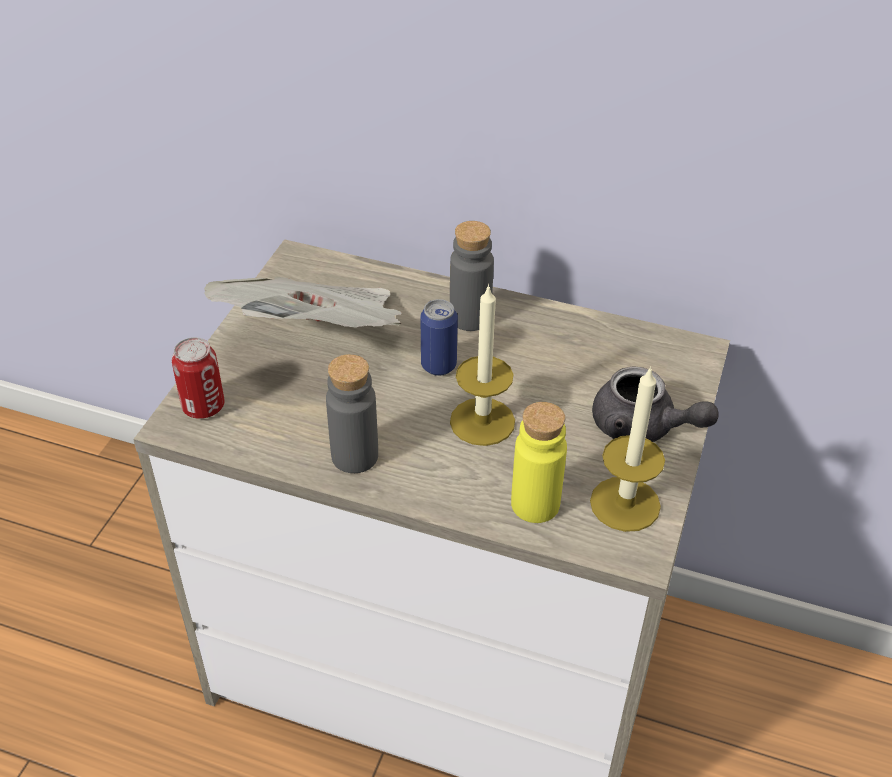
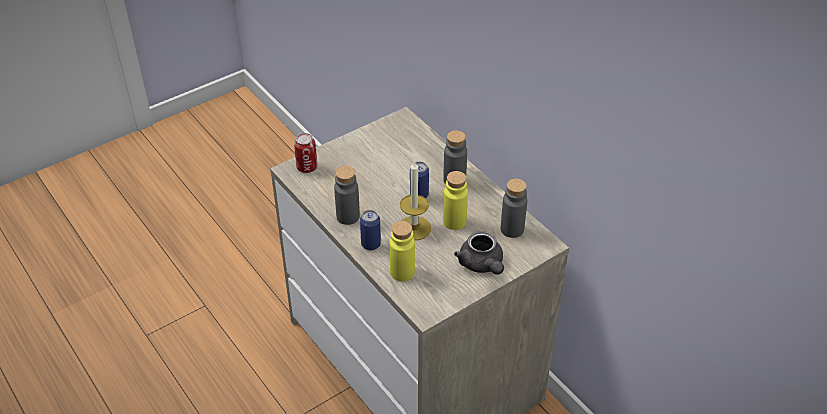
camera: 35 degrees right, 0 degrees up
(318, 339) = (378, 160): newspaper -> none
(438, 484) = (371, 244): none -> can
(533, 381) = (454, 221): none -> yellow bottle
(625, 504) = (440, 291): candle -> none
(628, 352) = (512, 229): none -> grey bottle

